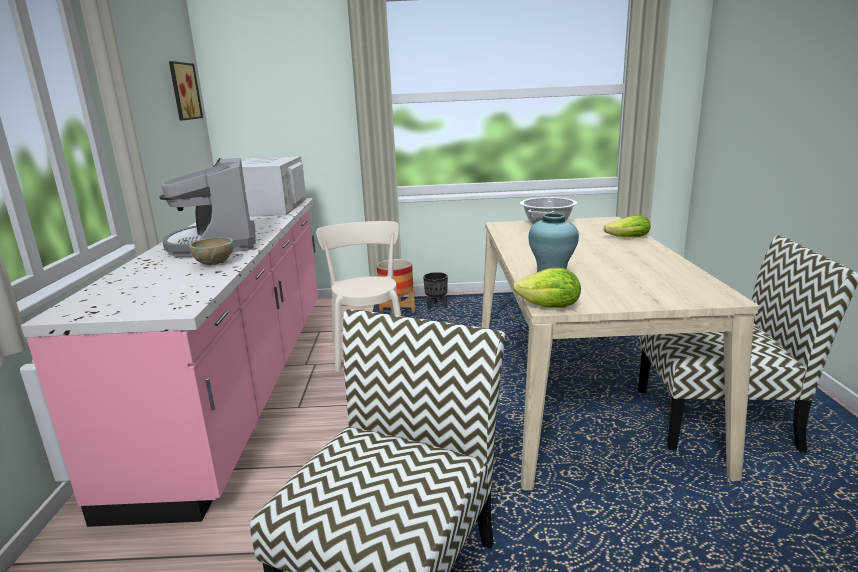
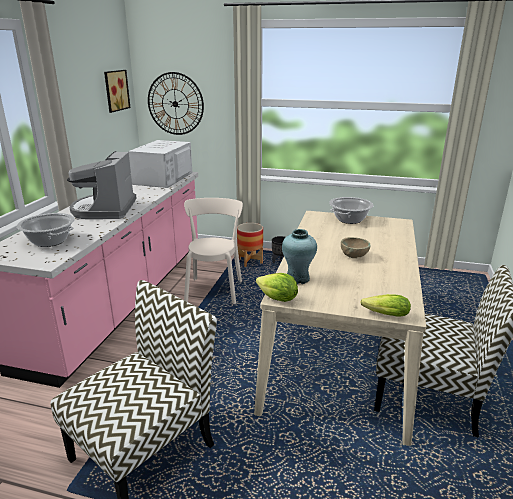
camera: 15 degrees right, 5 degrees up
(159, 285) = (50, 241): none -> cooking pot
(214, 264) = (91, 228): beige bowl -> beige bowl (353, 257)
(267, 110) = (175, 104): none -> wall clock
(625, 238) = (394, 243): lettuce -> lettuce (383, 314)

